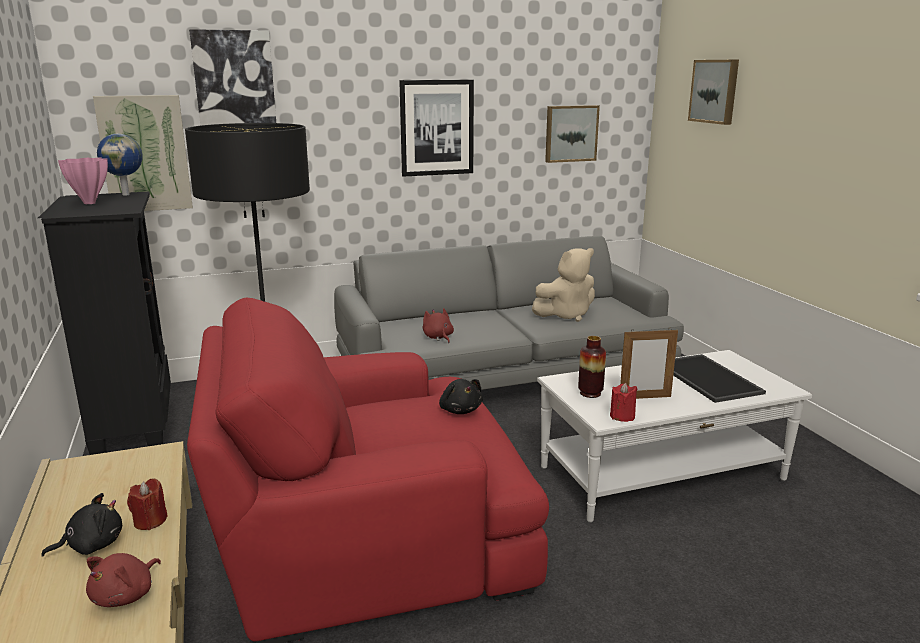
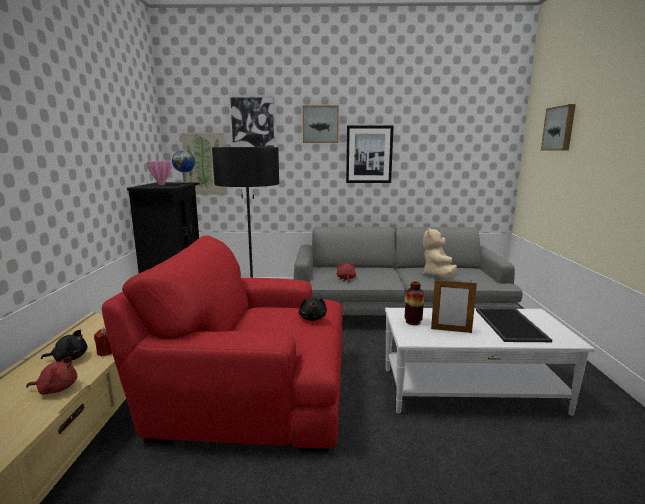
camera: 20 degrees right, 5 degrees down
(126, 595) = (56, 389): red plush toy -> red plush toy turned 135 degrees counterclockwise
(566, 315) = (438, 275): beige plush toy -> beige plush toy turned 105 degrees clockwise
(570, 133) = (459, 160): picture -> picture (320, 124)
(622, 416) = (424, 340): red candle -> none

